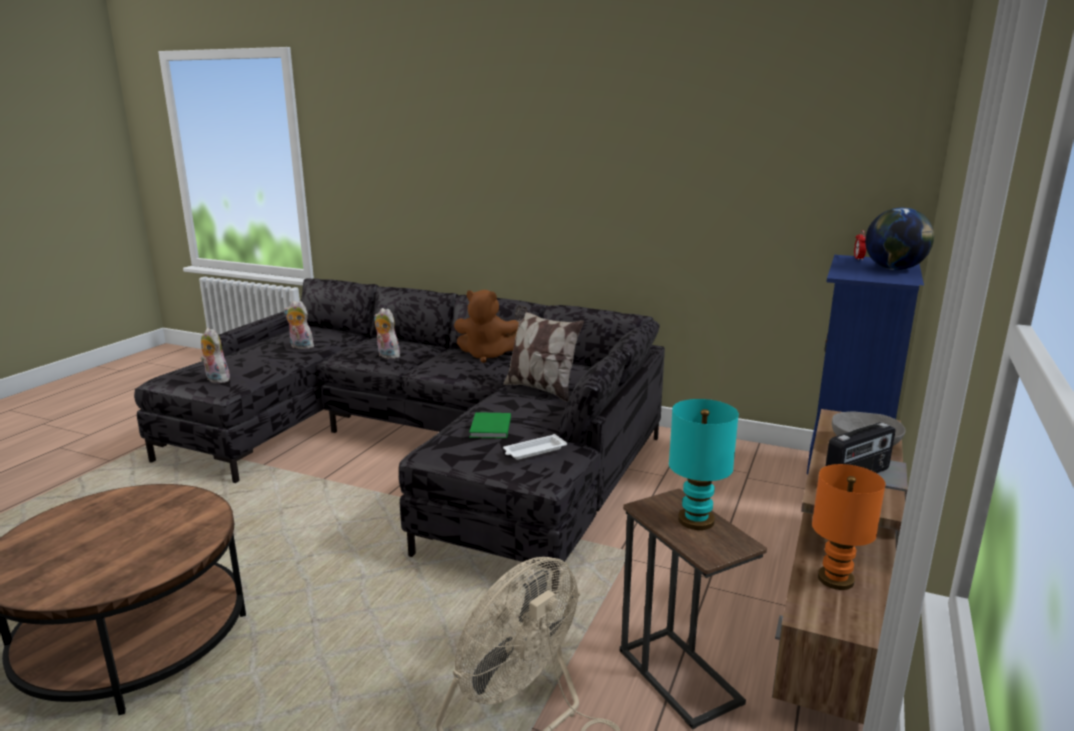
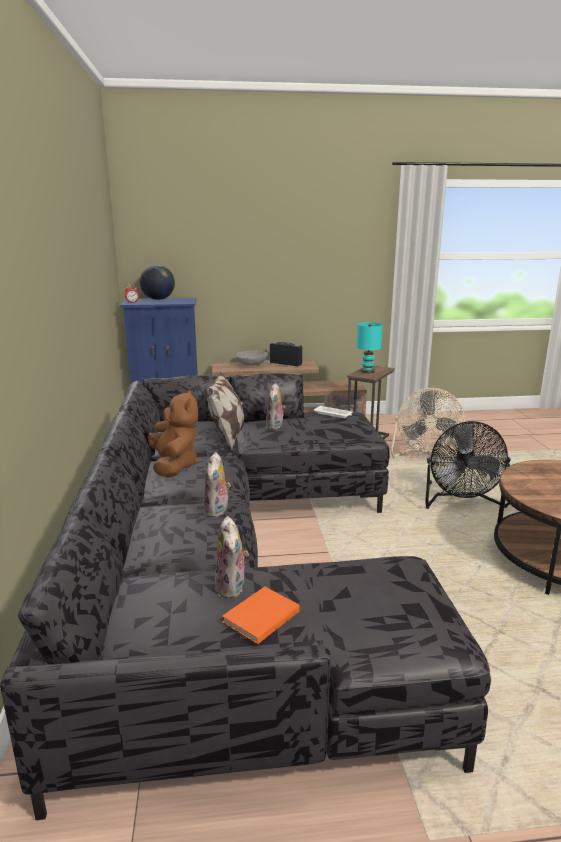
camera: 120 degrees left, 0 degrees up
(215, 380) = (400, 579): plush toy -> plush toy (275, 426)
(266, 346) = (259, 617): none -> orange book
(351, 644) = (458, 501): none -> black fan
(489, 428) = (323, 428): green book -> none
(835, 579) = (328, 386): orange table lamp -> none

